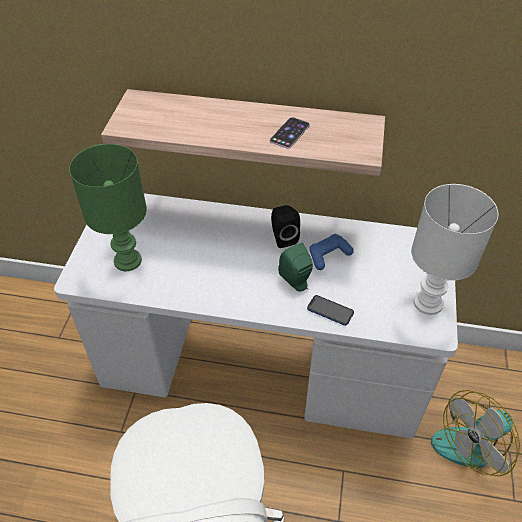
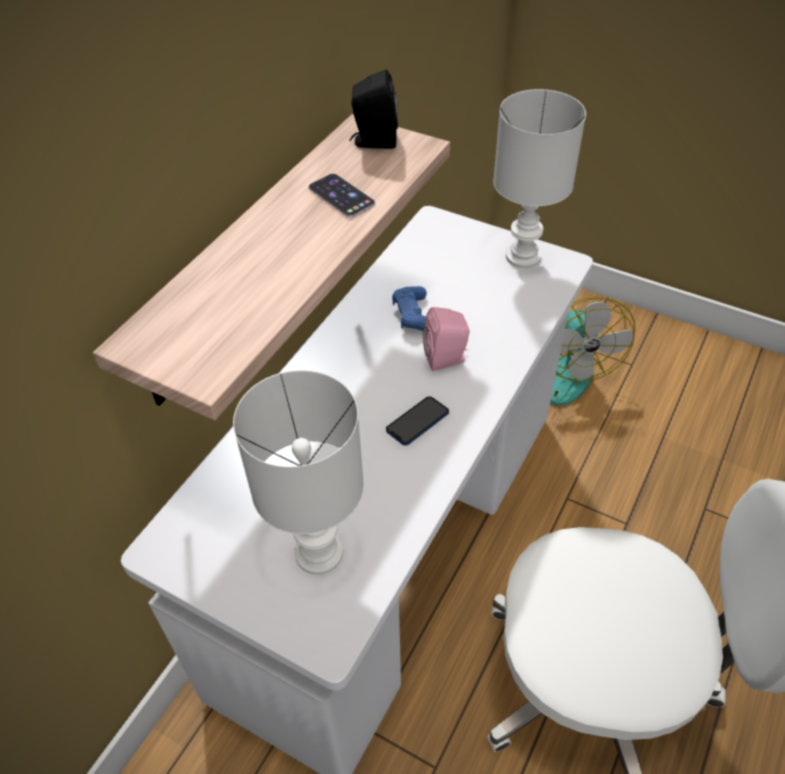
camera: 70 degrees left, 0 degrees up
(127, 260) = (317, 553): green table lamp -> white table lamp
(283, 237) = (361, 352): black speaker -> black speaker (373, 142)
(296, 282) = (447, 359): green speaker -> pink speaker
(330, 311) = (506, 340): phone -> phone (417, 422)

